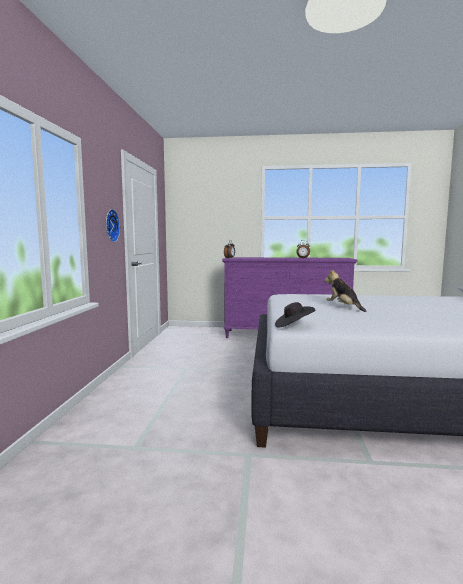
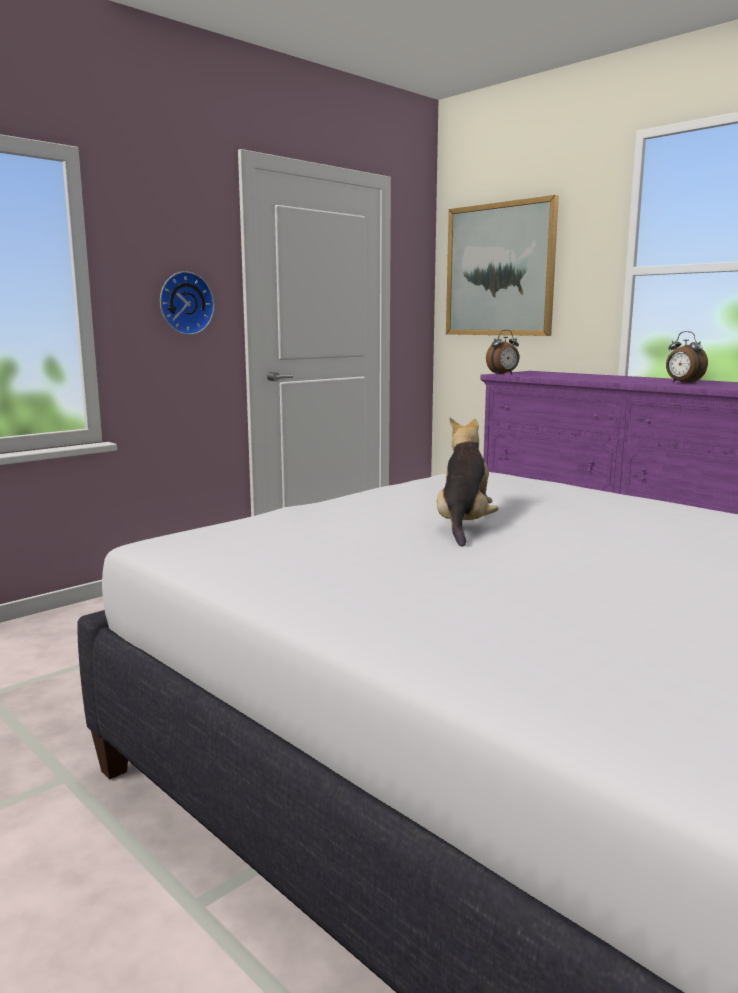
camera: 40 degrees right, 5 degrees up
(202, 215) = (499, 270): none -> picture
(293, 326) = (176, 541): black hat -> none

